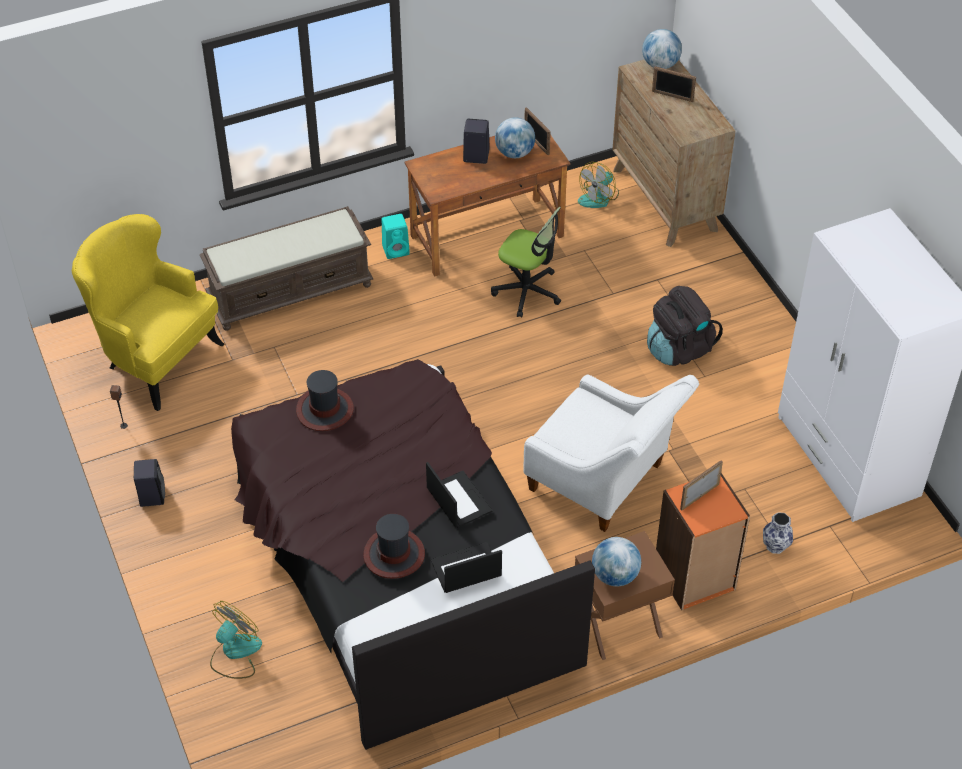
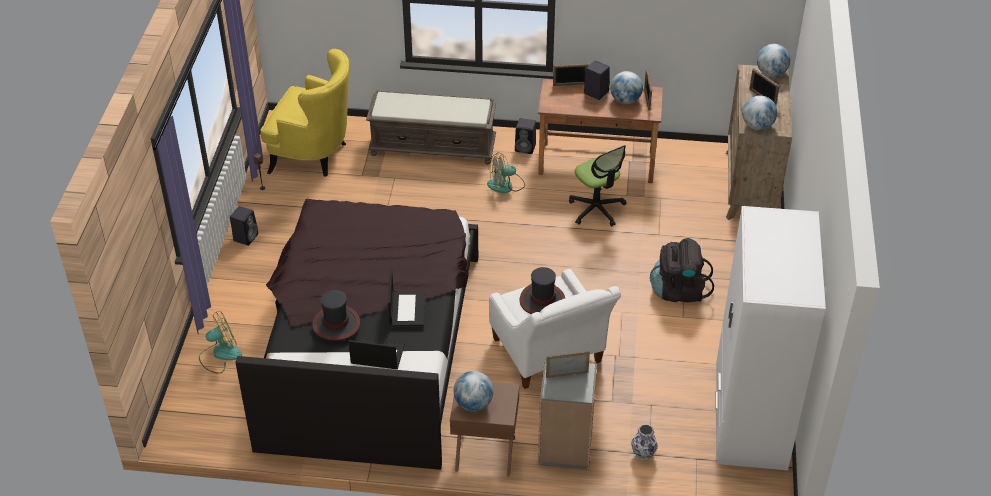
camera: 30 degrees right, 5 degrees down
(156, 358) = (314, 155): yellow armchair -> yellow armchair turned 135 degrees clockwise
(324, 410) = (366, 216): hat -> hat (542, 300)
(396, 250) = (526, 148): turquoise speaker -> black speaker
(440, 157) = (570, 84): none -> picture frame
(599, 197) = (700, 166): fan -> fan (506, 185)
(692, 131) = (757, 126): none -> globe
(694, 578) = (565, 448): orange bookcase -> grey bookcase

